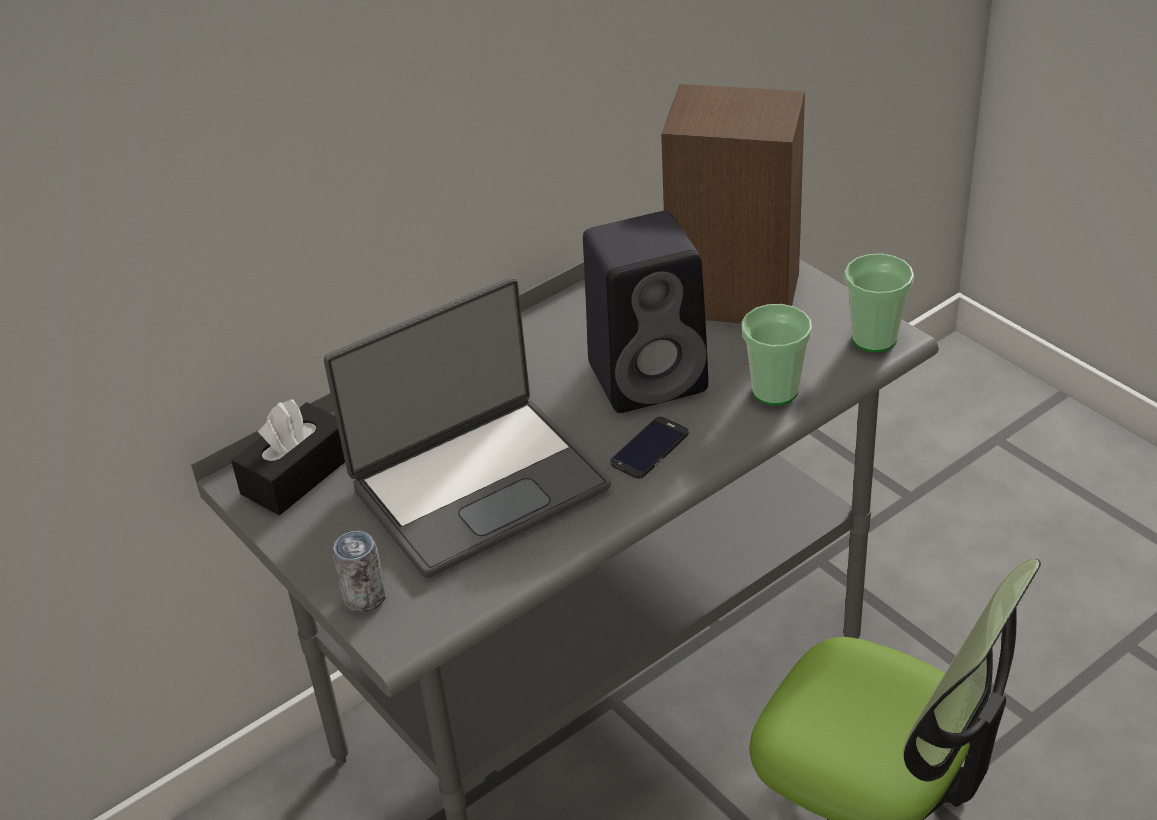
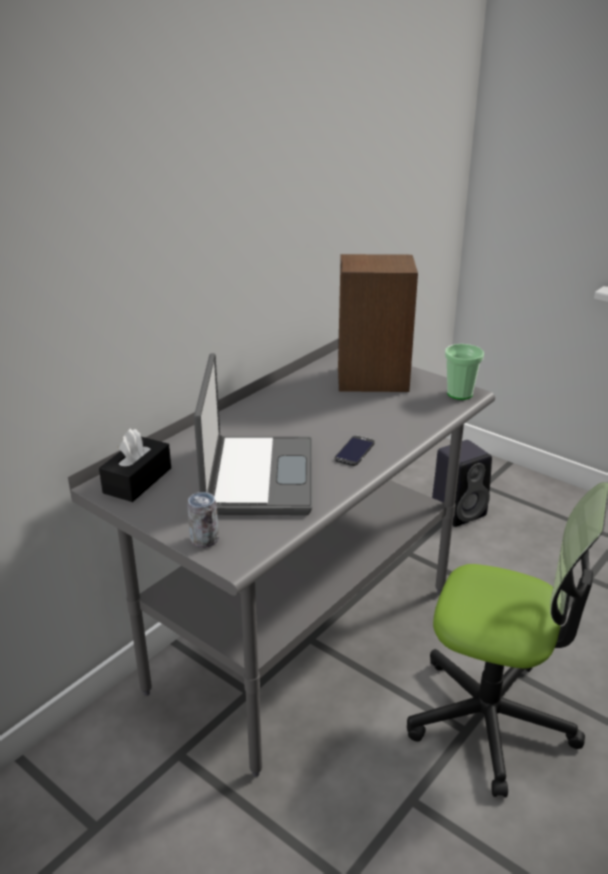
camera: 15 degrees left, 10 degrees down
(478, 485) = (256, 477): laptop -> laptop turned 45 degrees counterclockwise
(651, 376) = (341, 418): black speaker -> black speaker (459, 511)
(775, 390) = (415, 420): cup -> none

